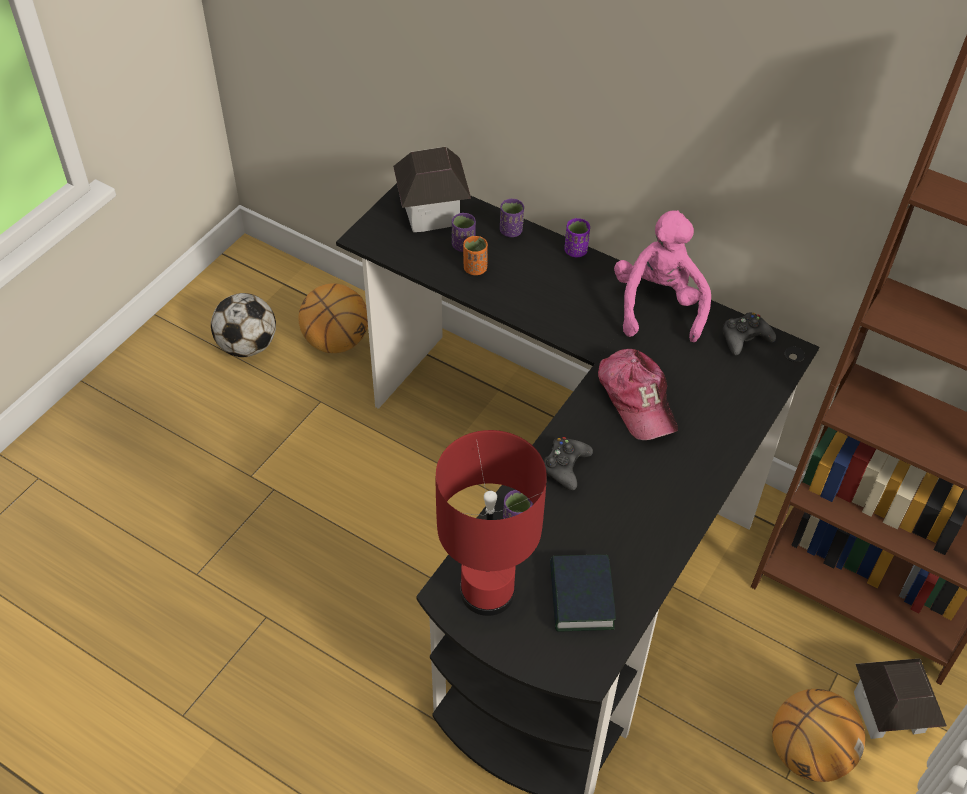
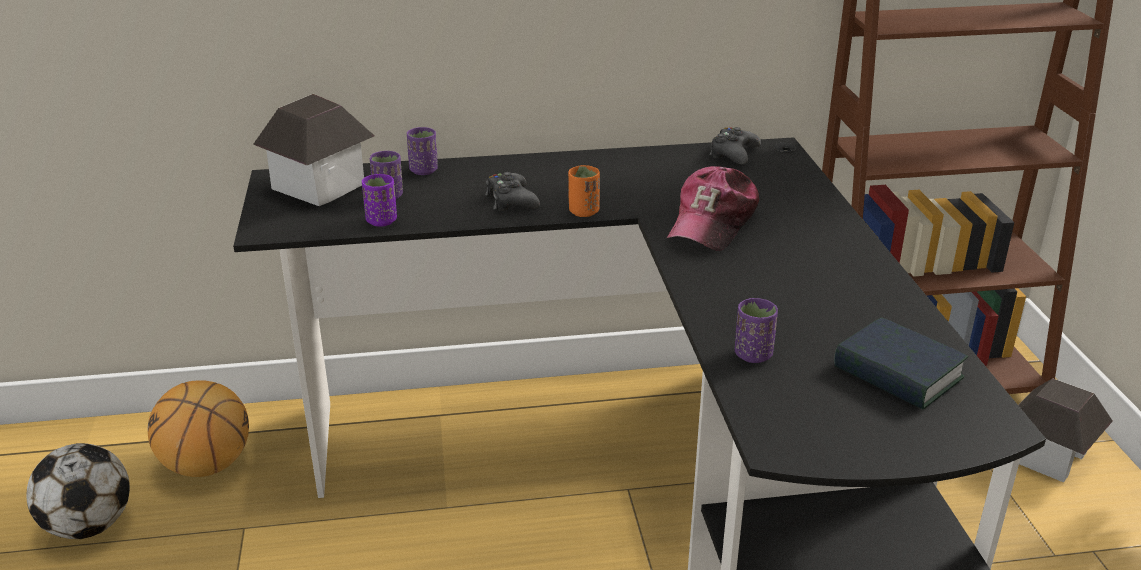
camera: 40 degrees left, 20 degrees down
(475, 269) = (424, 206): orange cup -> orange cup (583, 212)
(487, 592) = (813, 421): red table lamp -> none
(565, 466) = (727, 293): black game controller -> black game controller (511, 201)
(575, 251) = (506, 160): purple cup -> purple cup (381, 221)
(636, 399) = (713, 223): cap -> cap turned 90 degrees clockwise
(658, 305) = (633, 163): pink plush toy -> none
(807, 753) = (1042, 524): basketball -> none

